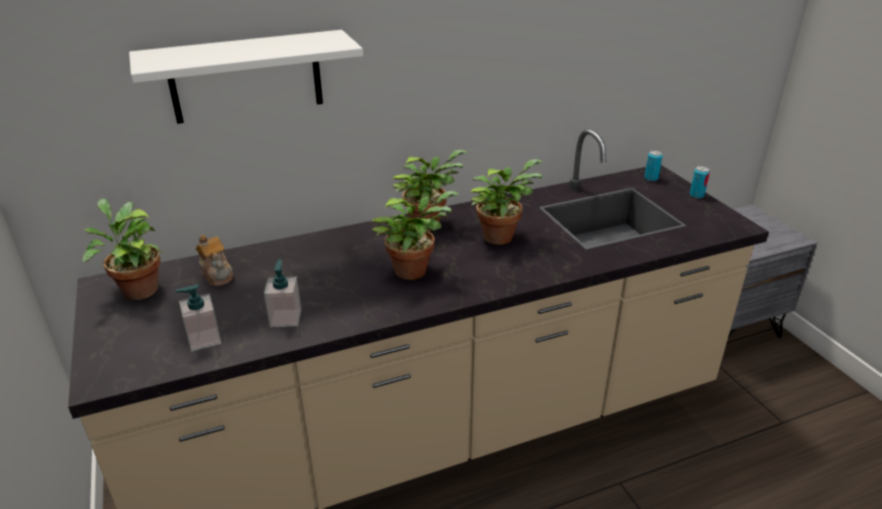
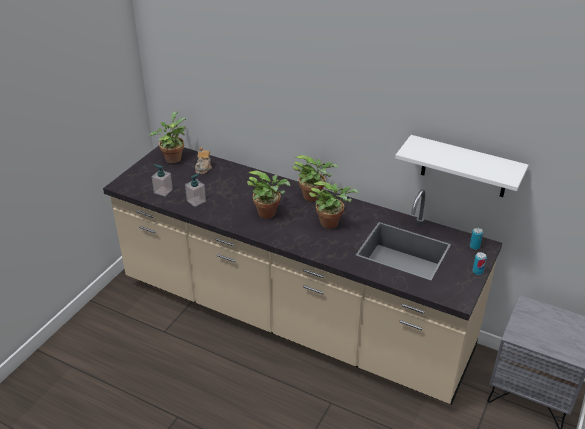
camera: 50 degrees right, 5 degrees up
(246, 77) = (243, 81): white shelf -> white shelf (464, 167)

